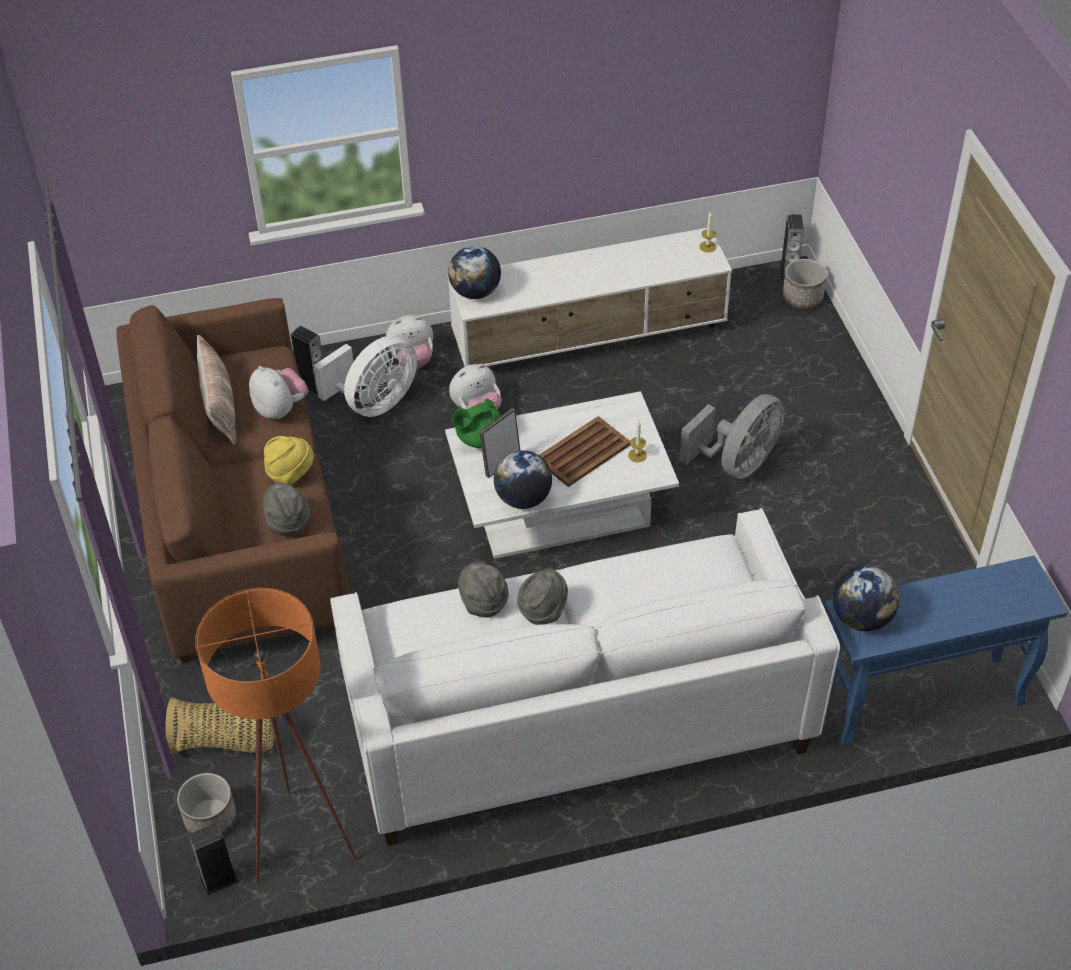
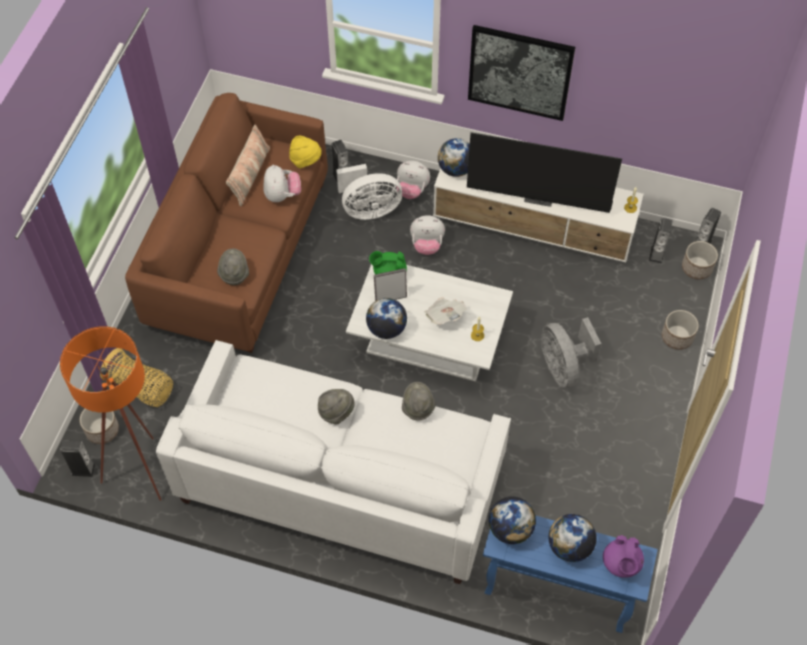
camera: 30 degrees right, 10 degrees up
(290, 473) = (258, 242): yellow hat -> yellow hat (305, 160)
(483, 602) = (305, 388): grey hat -> grey hat (417, 408)
(519, 122) = (520, 72): none -> picture
(582, 452) = (445, 316): brown tray -> newspaper
(596, 279) = (539, 197): none -> television
(738, 463) = (563, 367): grey fan -> grey fan turned 90 degrees clockwise
(748, 303) = (656, 254): none -> speaker
(837, 375) = (676, 337): none -> planter
(941, 602) = (569, 546): none -> globe
(1010, 590) = (621, 564): none -> purple teapot

